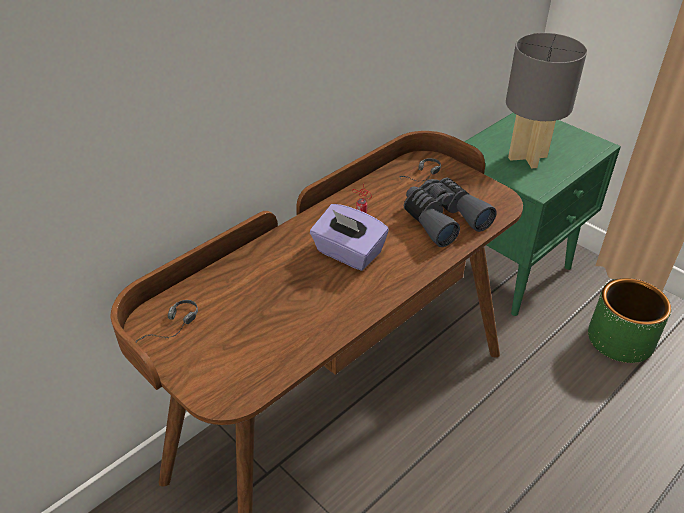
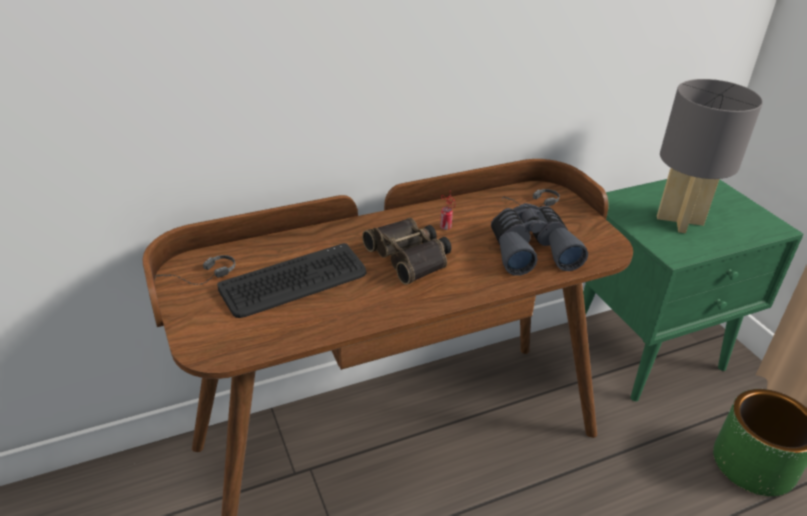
camera: 20 degrees right, 5 degrees down
(261, 307) = (294, 282): none -> keyboard
(348, 253) = (410, 256): purple tissue box -> binoculars

